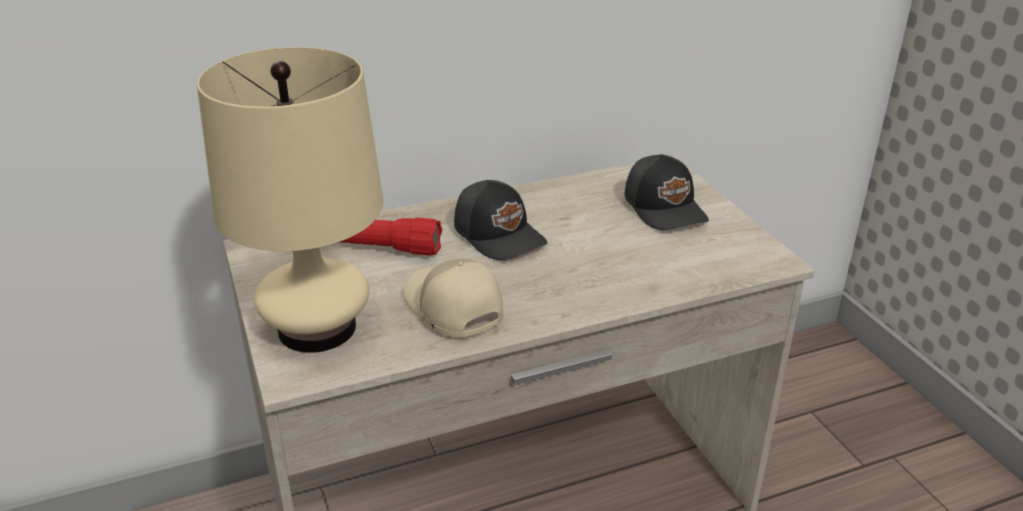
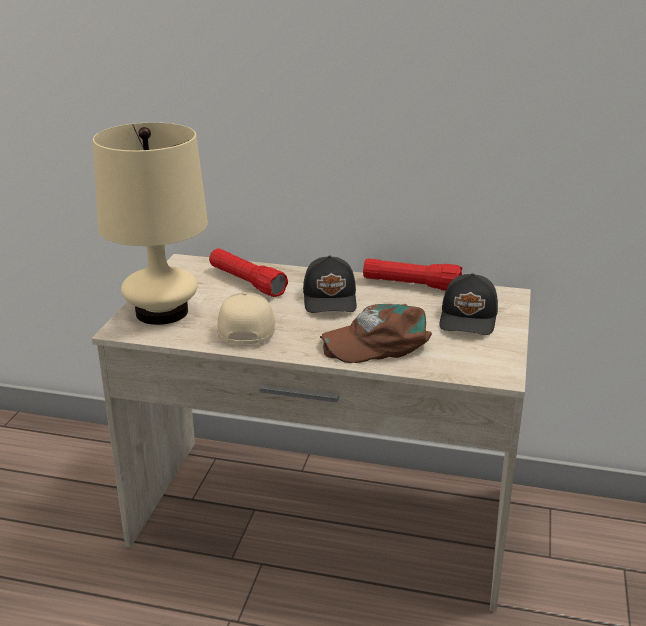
camera: 35 degrees right, 5 degrees down
(560, 188) = (411, 285): none -> red flashlight
(618, 270) = (378, 342): none -> brown cap

